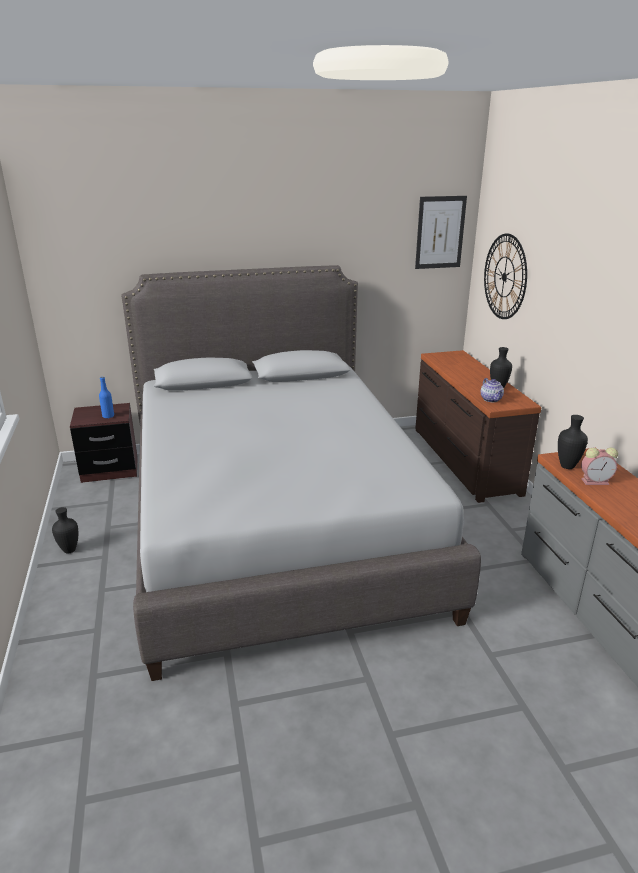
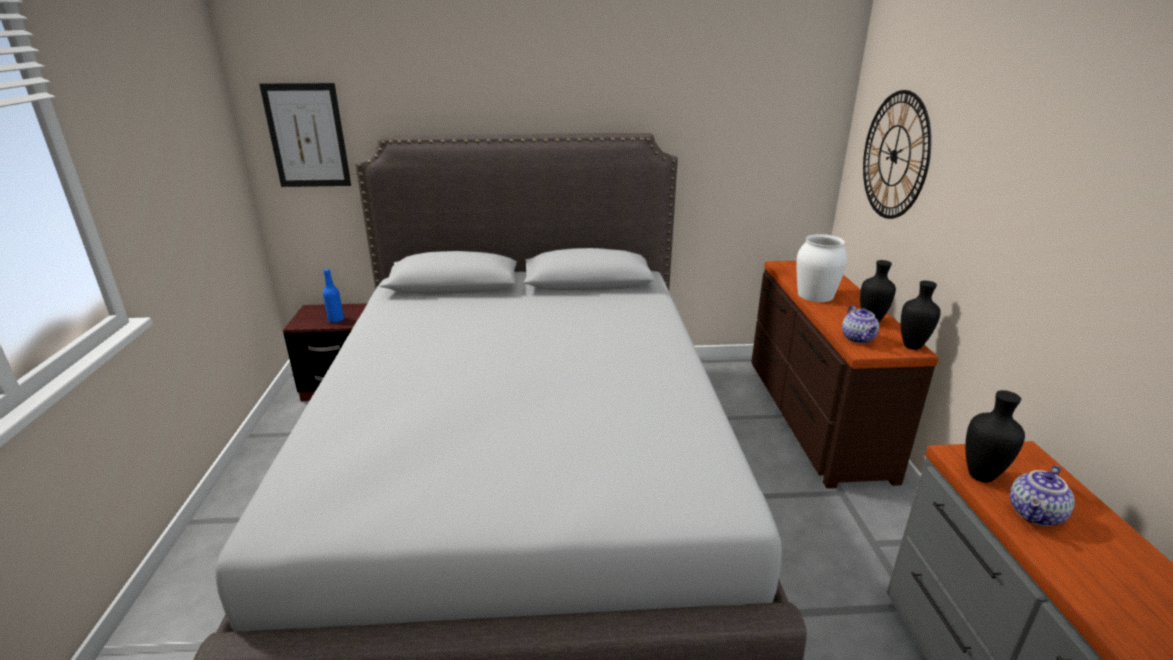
camera: 10 degrees right, 0 degrees up
(68, 550) = (240, 501): black vase -> black vase (910, 346)
(440, 232) = (803, 92): picture -> picture (307, 136)
(460, 374) = (815, 295): none -> white vase
(596, 481) = (1036, 515): alarm clock -> teapot

